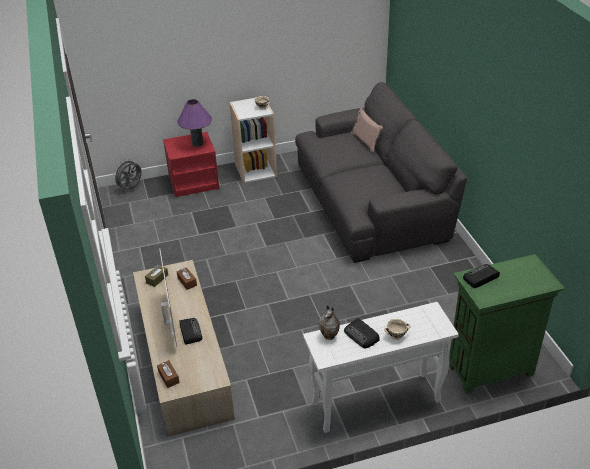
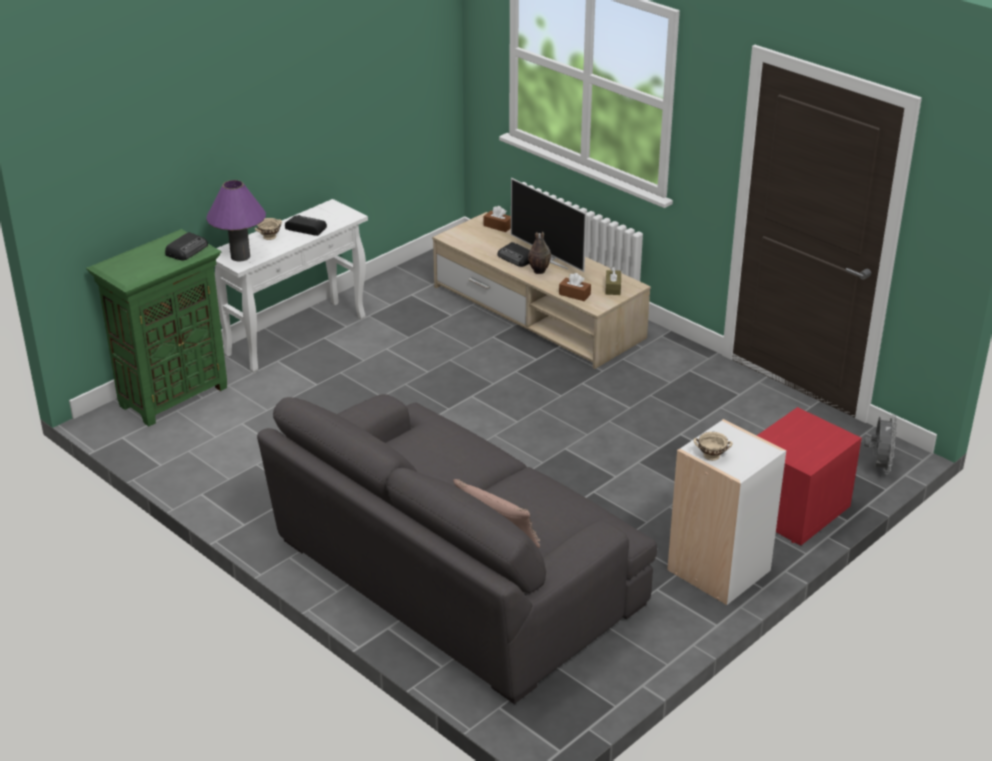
camera: 150 degrees right, 5 degrees down
(197, 143) = (793, 447): purple table lamp -> purple table lamp (240, 256)
(330, 336) = (338, 220): vase -> vase (538, 271)

